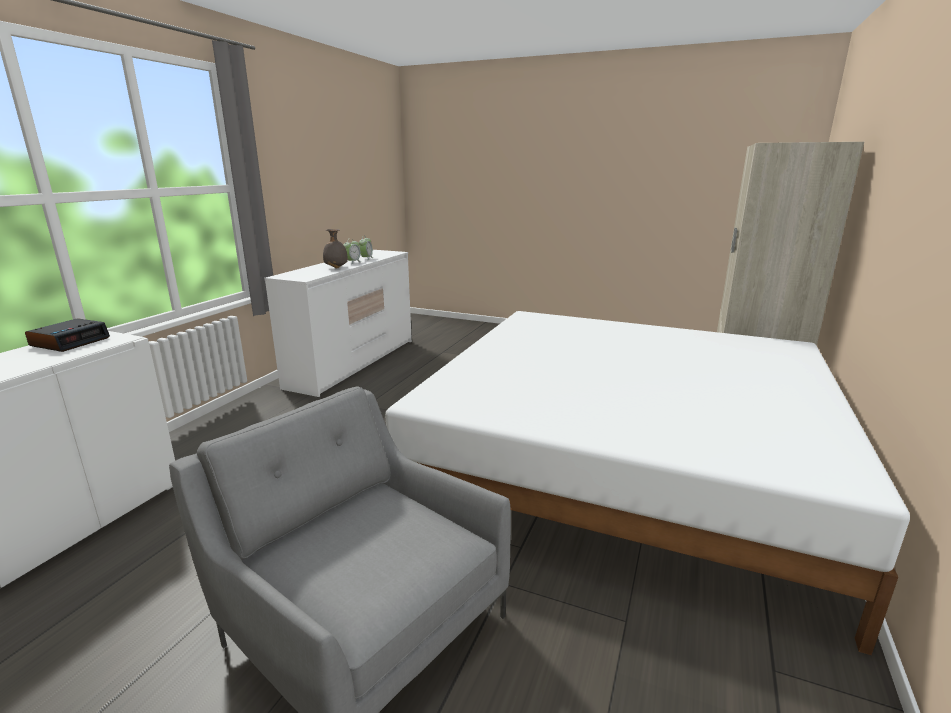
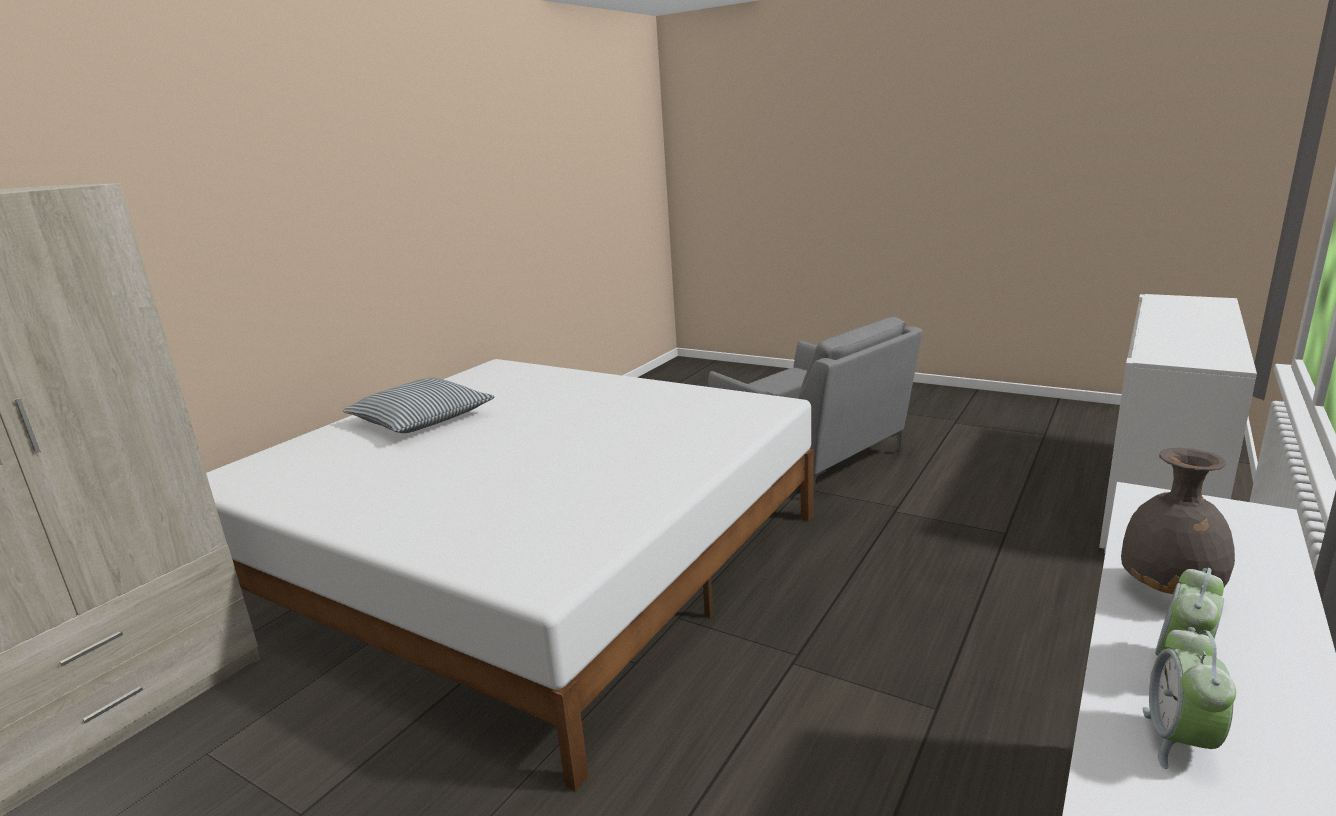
camera: 170 degrees left, 0 degrees up
(70, 341) = (1209, 354): alarm clock -> none
(751, 386) = (421, 420): none -> pillow

